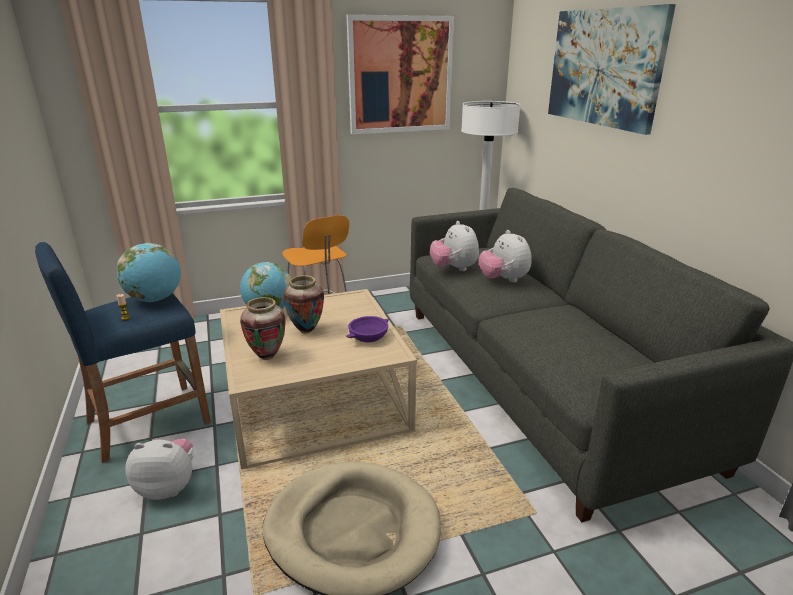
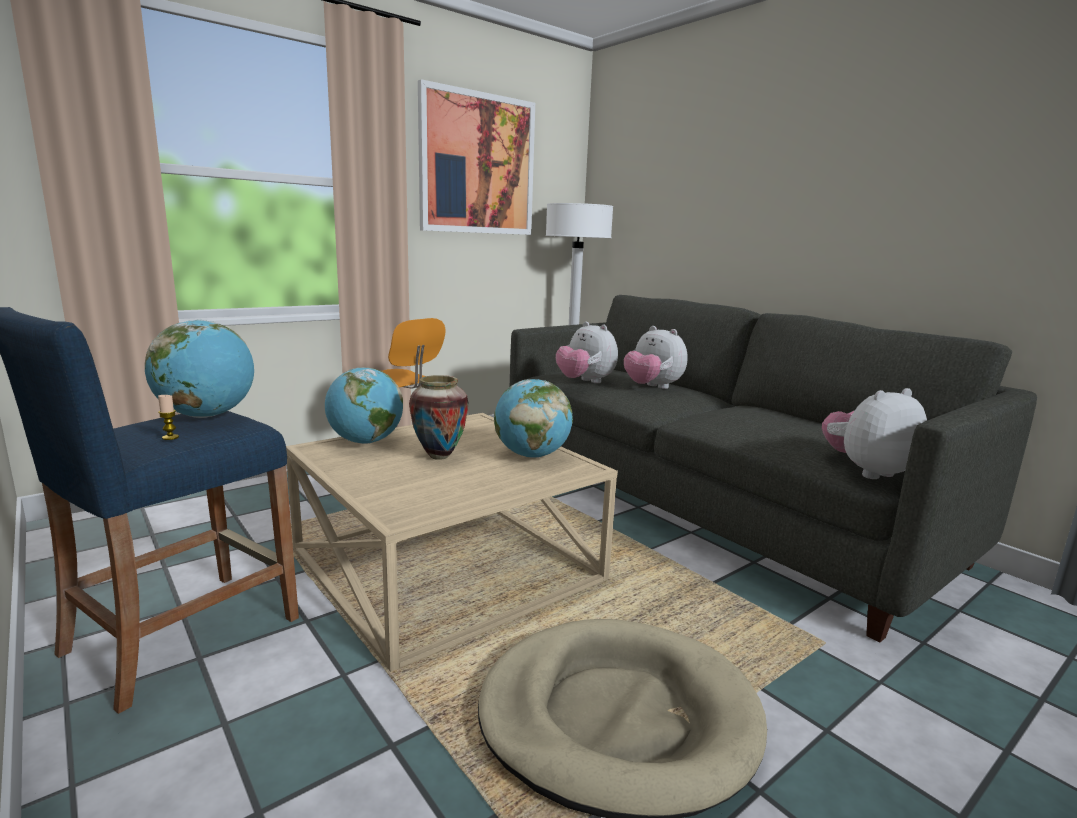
camera: 20 degrees left, 10 degrees down
(168, 487) = (273, 724): plush toy -> plush toy (866, 471)
(267, 356) = (407, 487): vase -> none
(368, 337) = (532, 455): purple bowl -> globe
(604, 67) = (729, 149): picture -> none

